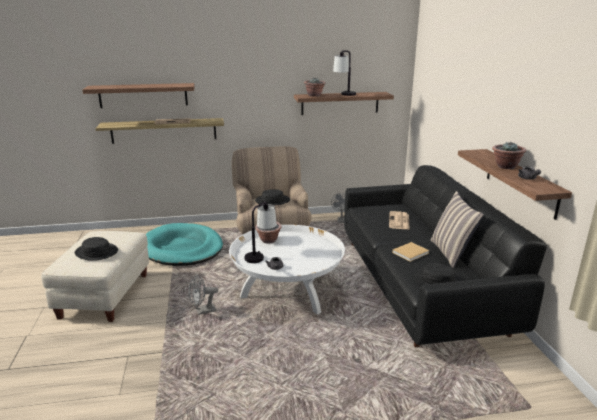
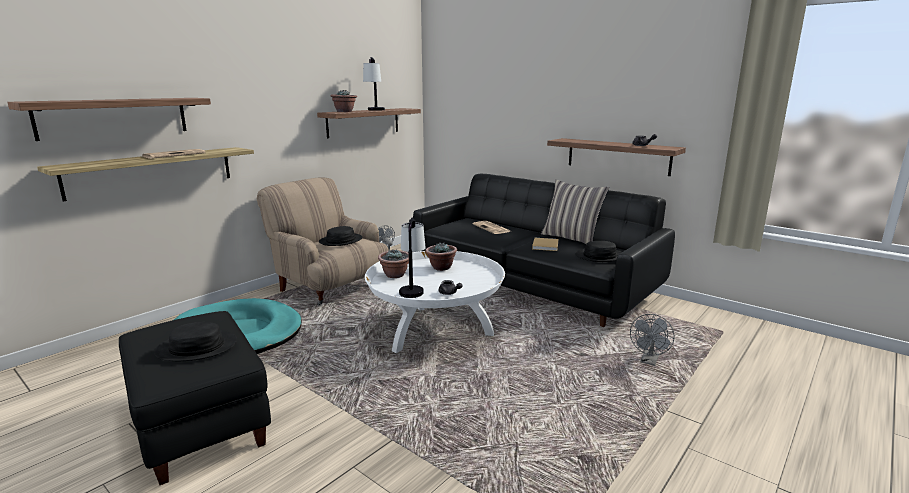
camera: 40 degrees left, 5 degrees down
(104, 295) = (198, 423): beige ottoman -> black ottoman
(202, 311) = (372, 382): grey fan -> grey fan (649, 361)
(505, 166) = (608, 143): potted plant -> potted plant (441, 267)

